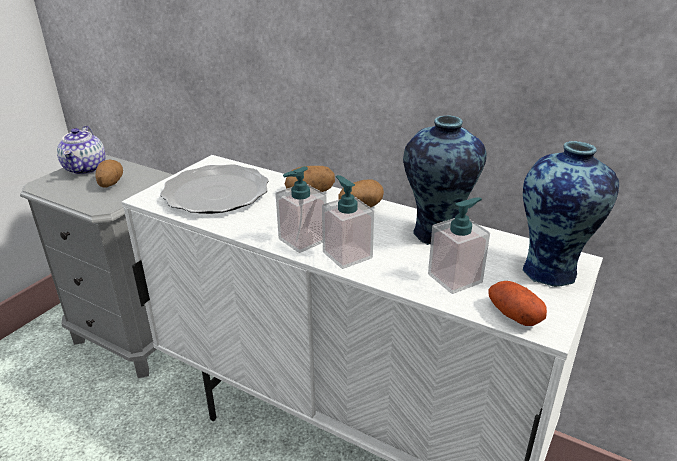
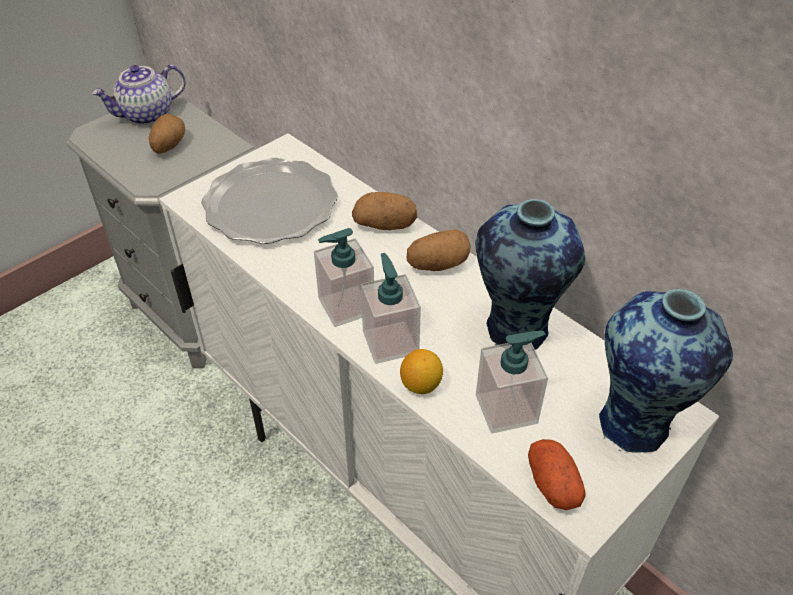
camera: 15 degrees right, 15 degrees up
(86, 169) = (147, 115): teapot -> teapot turned 45 degrees clockwise
(384, 275) = (421, 385): none -> lemon

